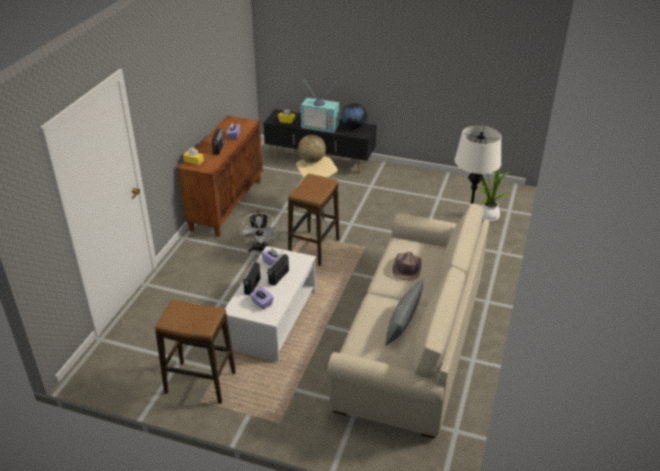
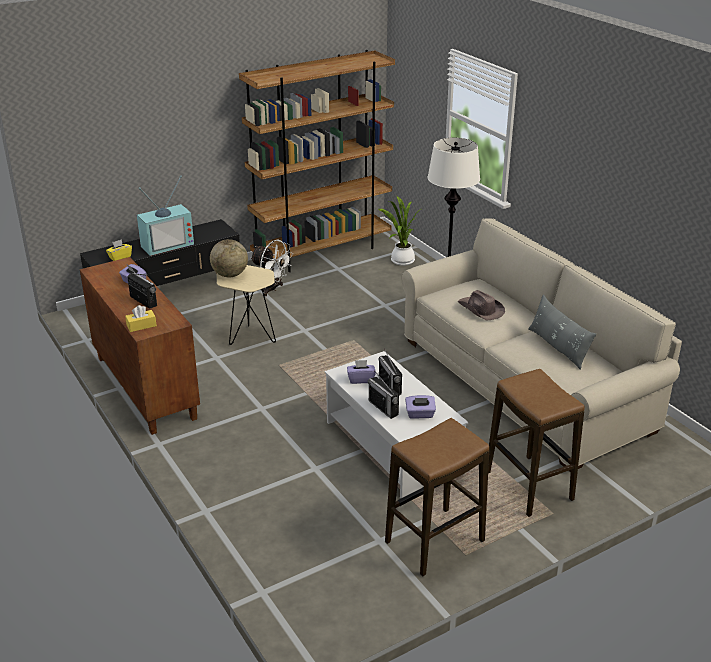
camera: 50 degrees left, 5 degrees down
(260, 249) = (263, 402): white fan -> white fan (271, 289)
(314, 248) = (312, 369): stool -> stool (529, 486)
(353, 127) = (203, 230): globe -> none
(448, 182) = (322, 252): none -> brown bookcase

